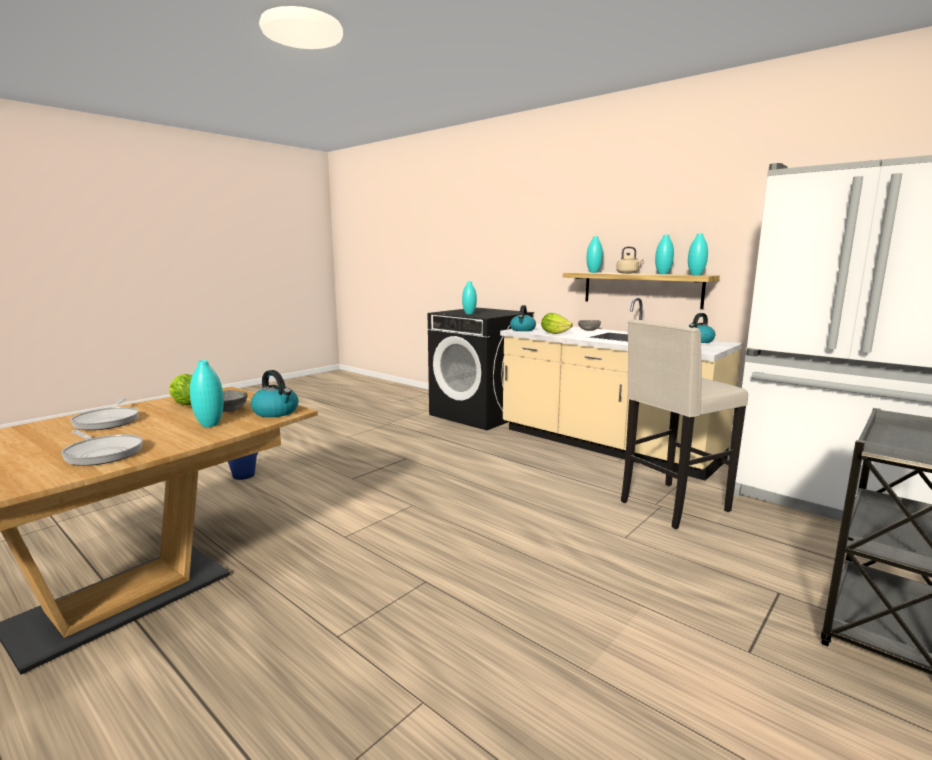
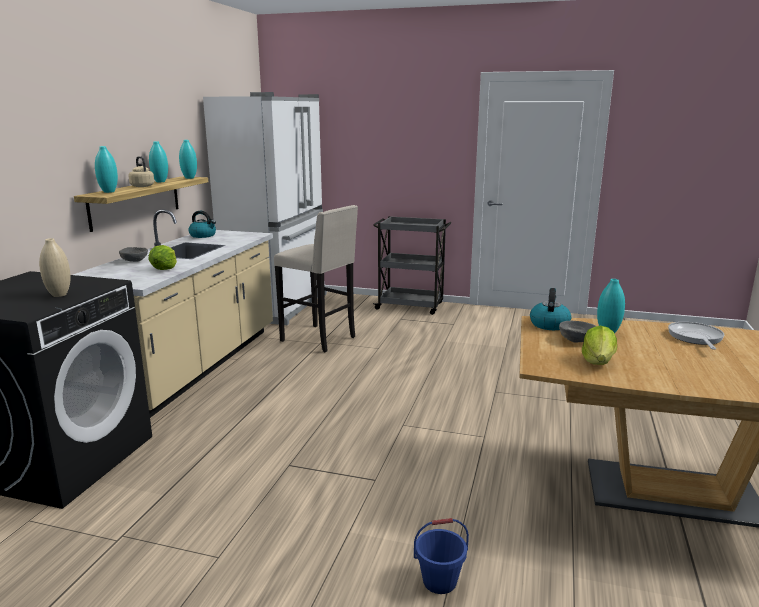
camera: 115 degrees left, 5 degrees up
(108, 421) = (680, 370): frying pan -> none
(469, 314) = (59, 295): turquoise vase -> beige vase
(522, 330) = (135, 281): kettle -> none

